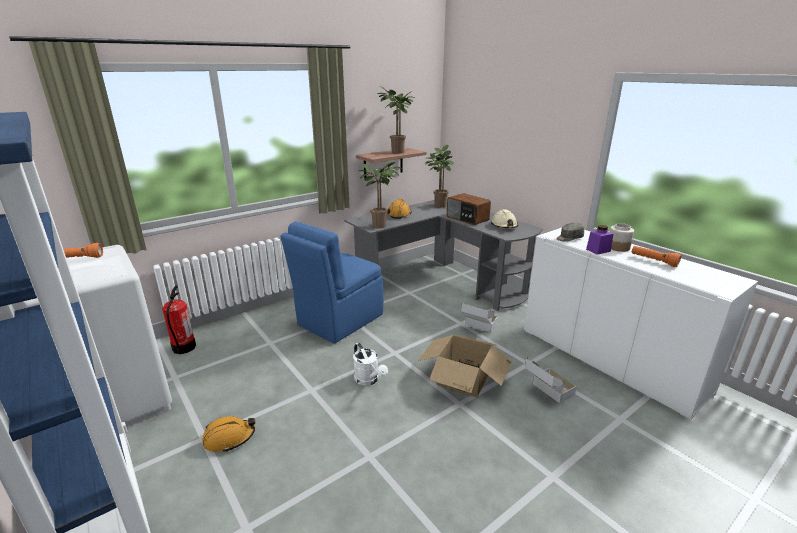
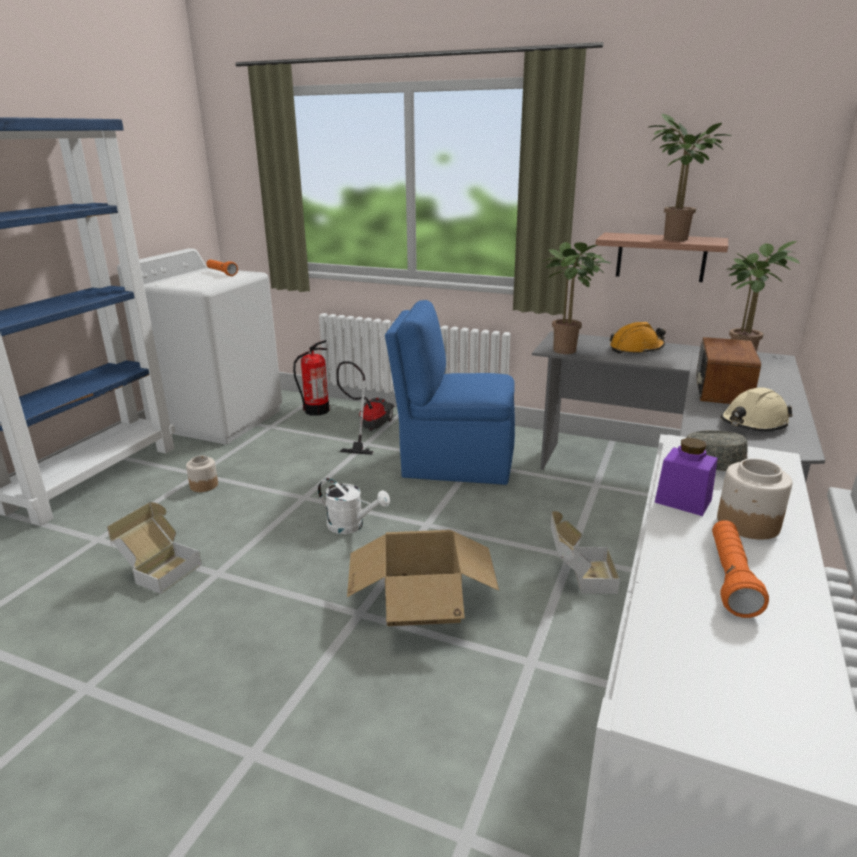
camera: 60 degrees right, 0 degrees up
(229, 438) = (204, 485): orange hard hat -> jar
(251, 335) = (368, 429): none -> vacuum cleaner
(369, 380) = (351, 526): white watering can -> white watering can turned 90 degrees counterclockwise
(546, 392) = (463, 705): cardboard box -> cardboard box (159, 570)

